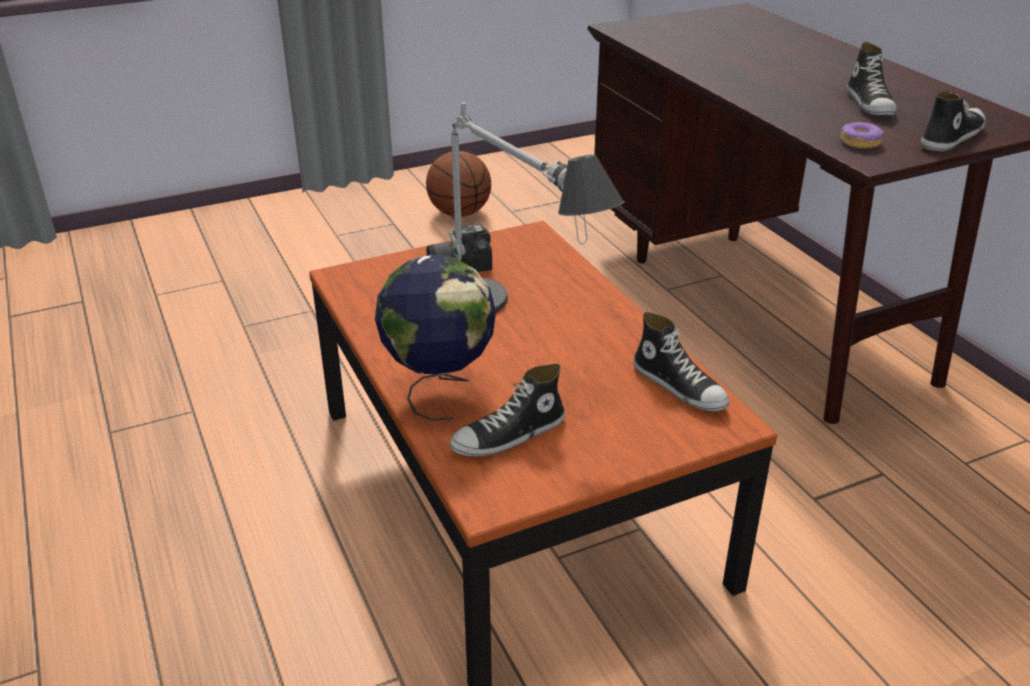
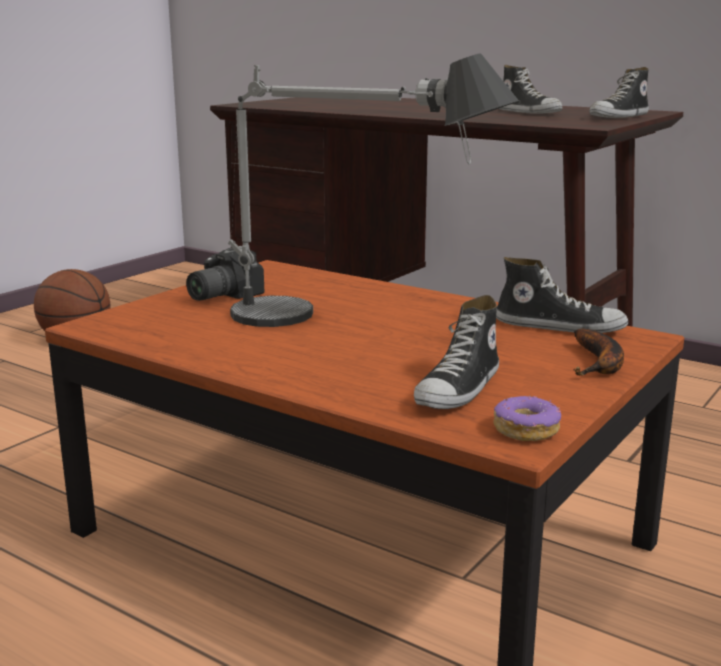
camera: 30 degrees left, 15 degrees down
(439, 390) = (333, 376): globe -> none
(654, 444) = (600, 363): none -> banana
(860, 142) = (563, 122): donut -> donut (525, 430)
(950, 137) = (619, 117): shoe -> shoe turned 150 degrees counterclockwise

